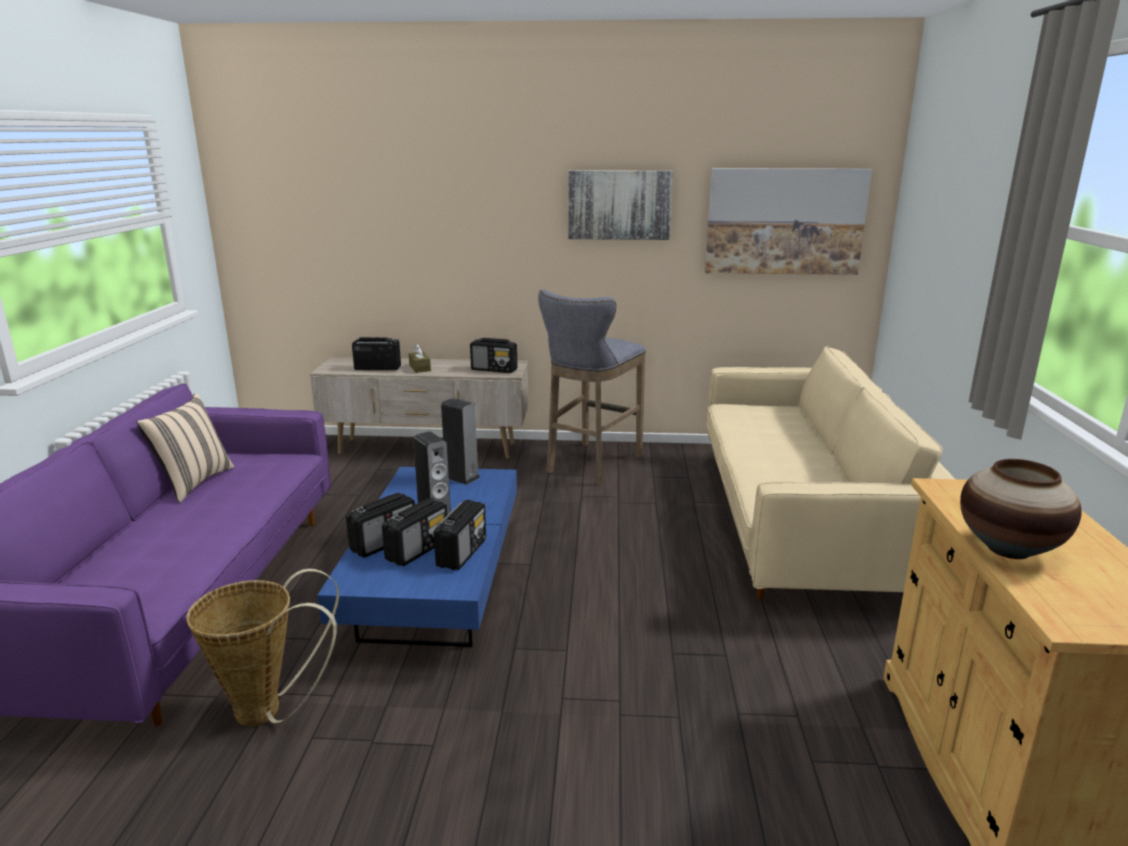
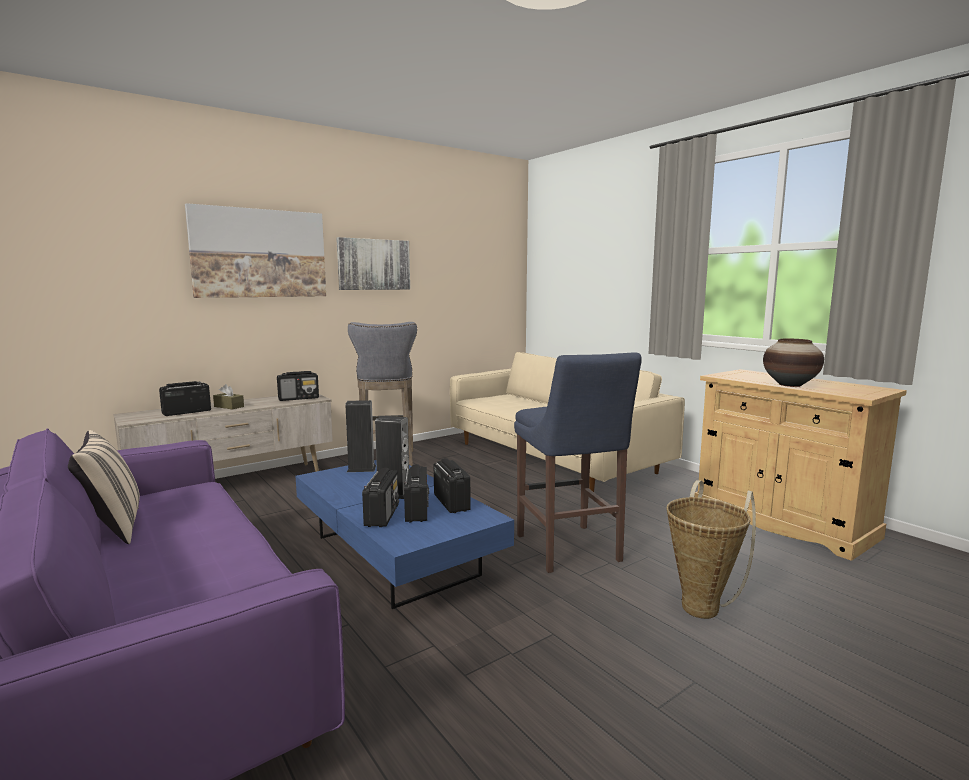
camera: 40 degrees left, 10 degrees down
(269, 711) = (400, 680): basket -> basket (703, 605)
(602, 662) = (569, 550): none -> blue stool
(784, 221) = (473, 277): picture -> picture (259, 253)

